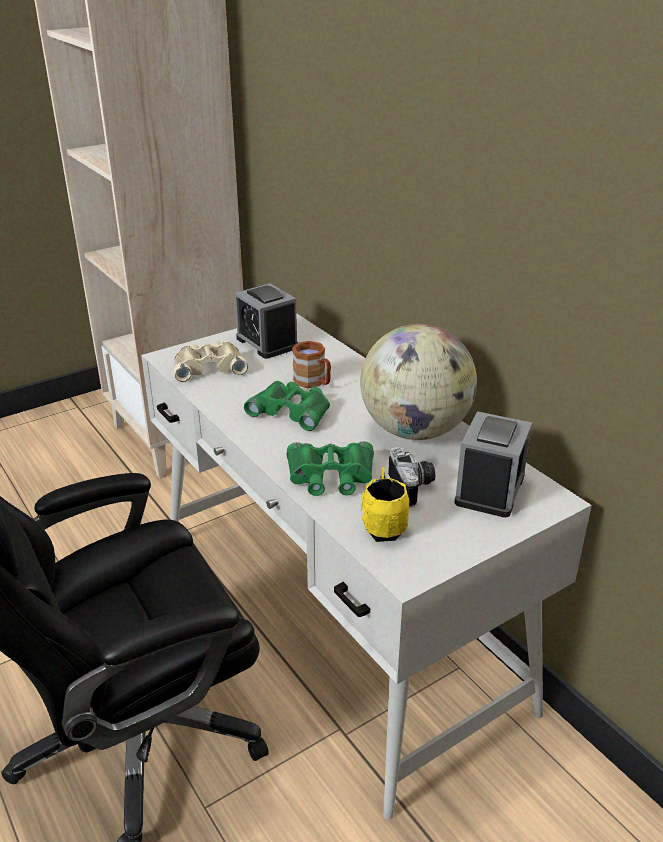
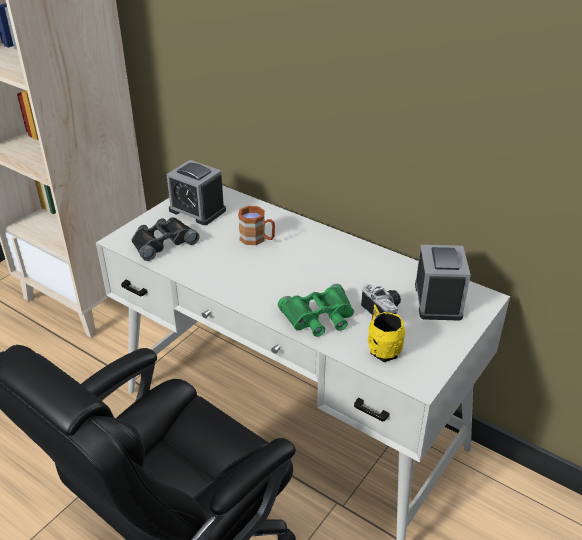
camera: 20 degrees left, 5 degrees up
(209, 367) = (162, 242): beige binoculars -> black binoculars
(291, 410) = (255, 267): green binoculars -> none
(415, 430) = (359, 264): globe -> none

